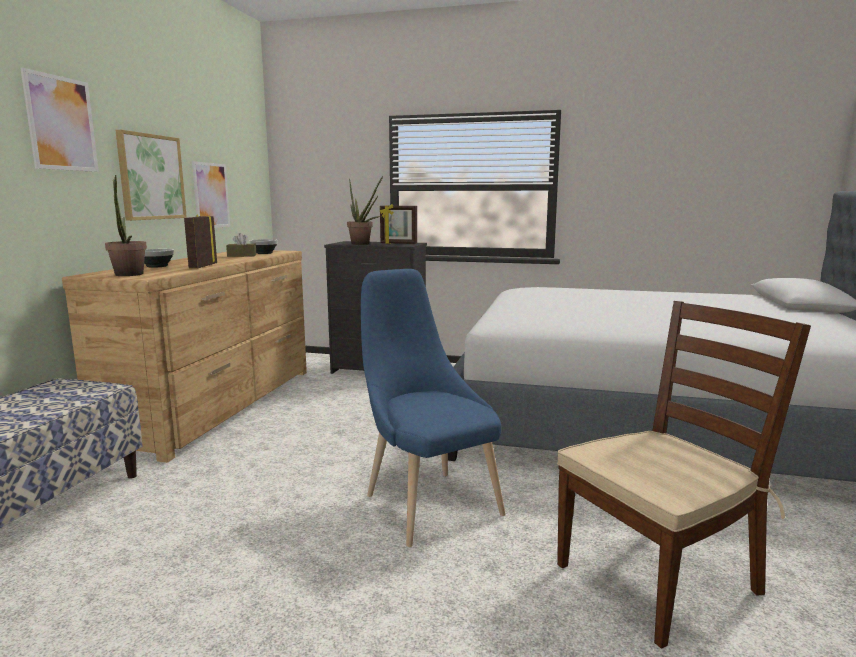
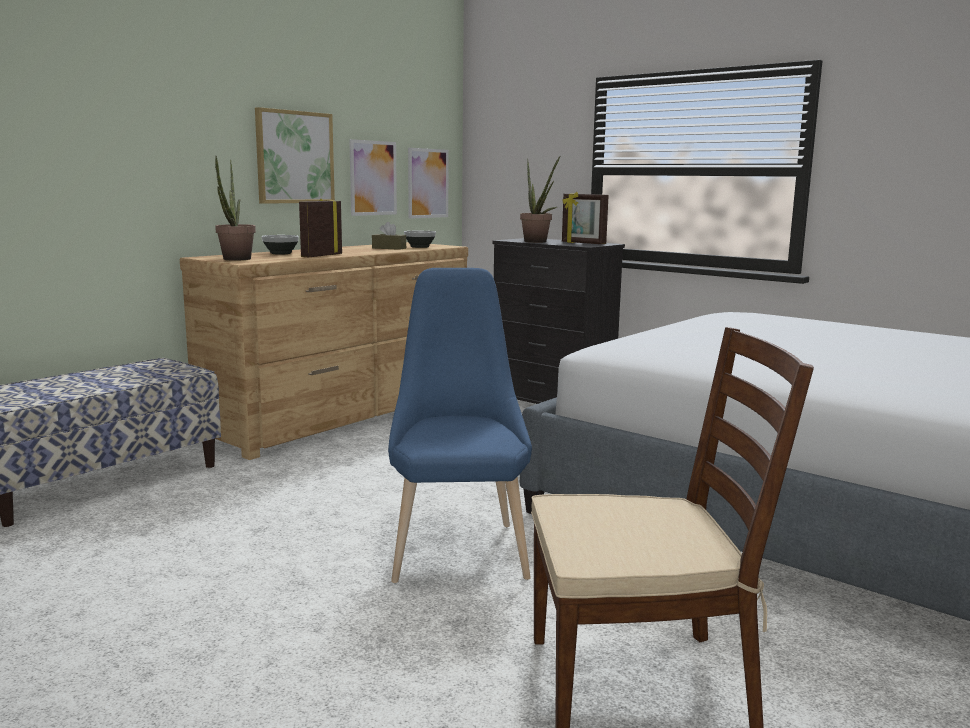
camera: 25 degrees right, 0 degrees up
(61, 123) = (193, 103): picture -> picture (428, 183)

